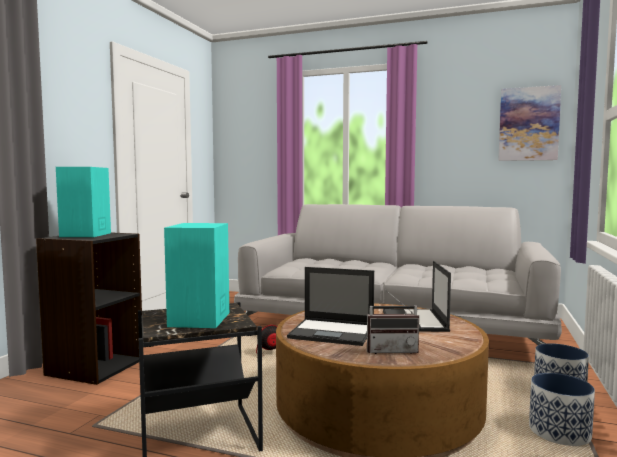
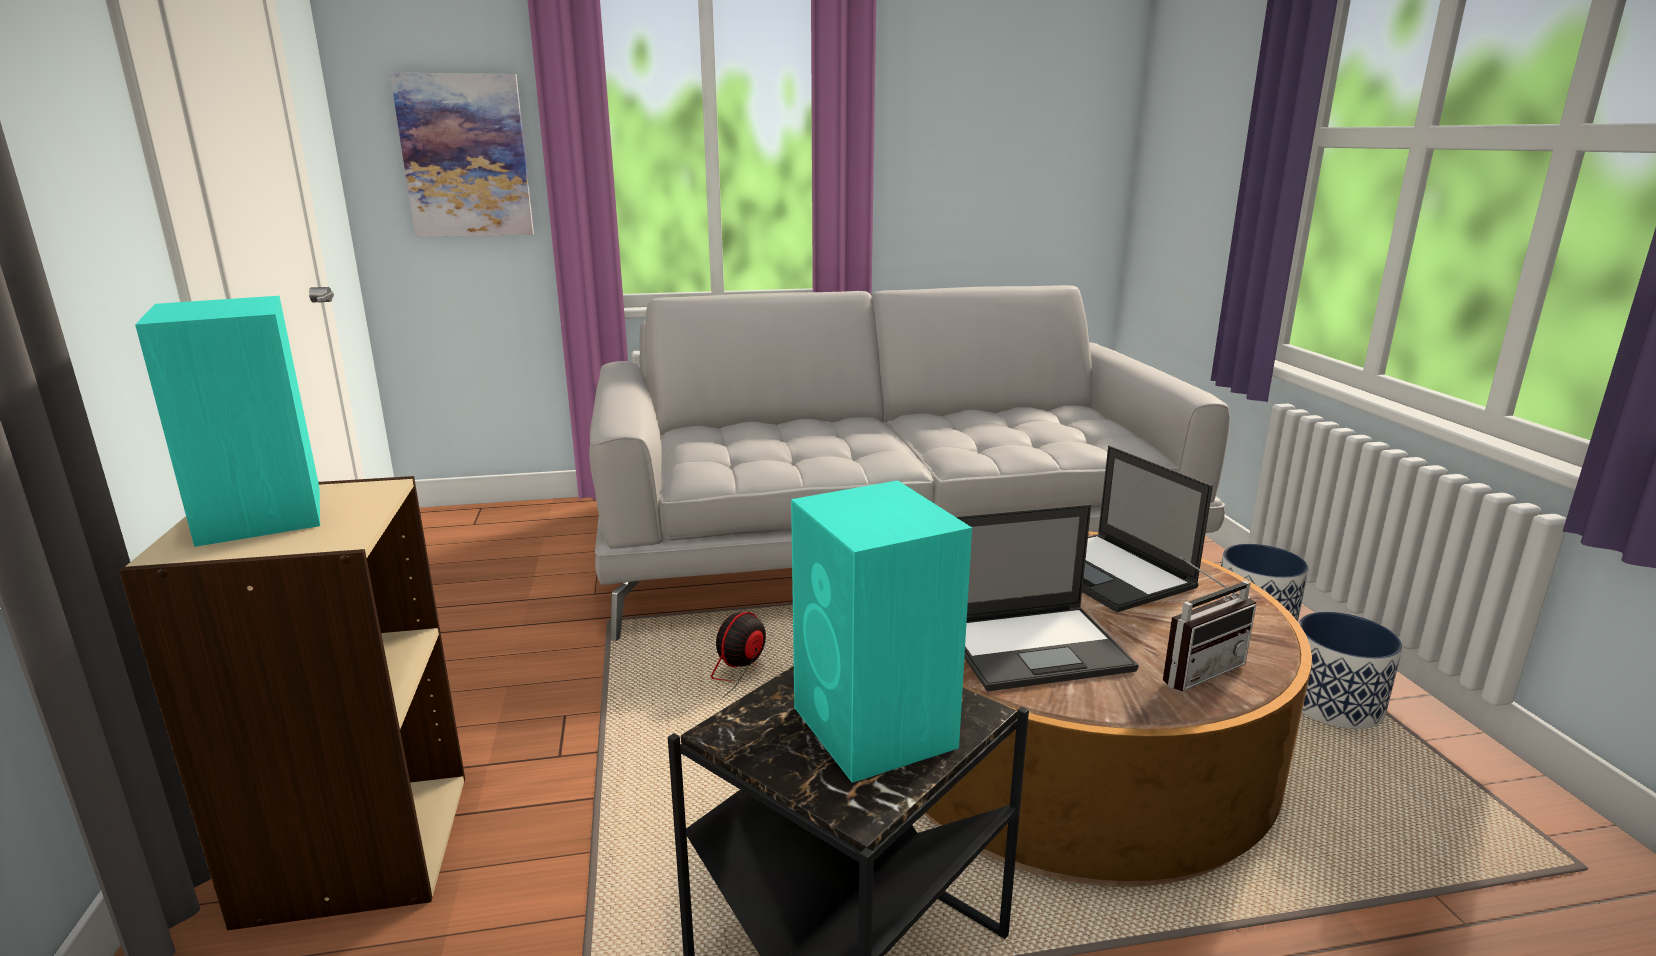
camera: 30 degrees left, 15 degrees up
(94, 367) = (355, 846): black bookcase -> beige bookcase
(528, 124) = (1073, 113): picture -> picture (465, 156)

